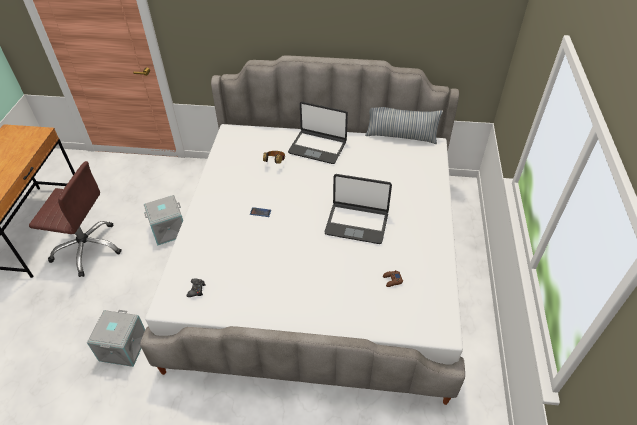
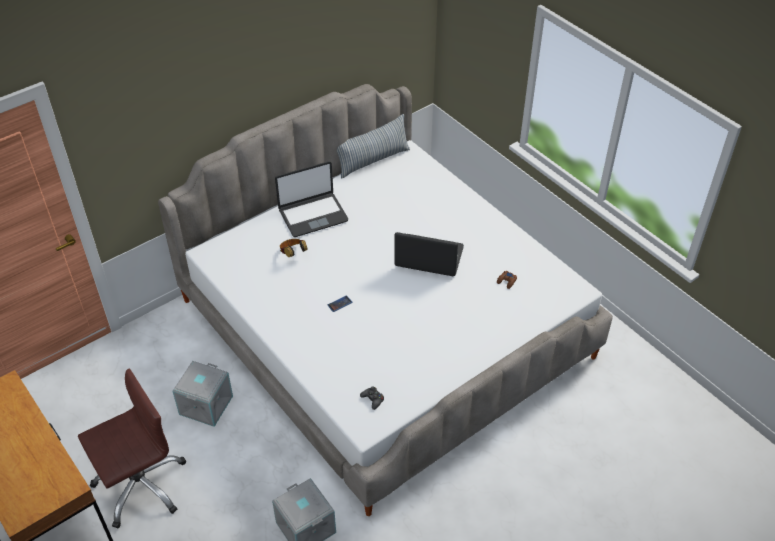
camera: 45 degrees left, 0 degrees up
(357, 223) = (429, 257): laptop -> laptop turned 135 degrees counterclockwise

